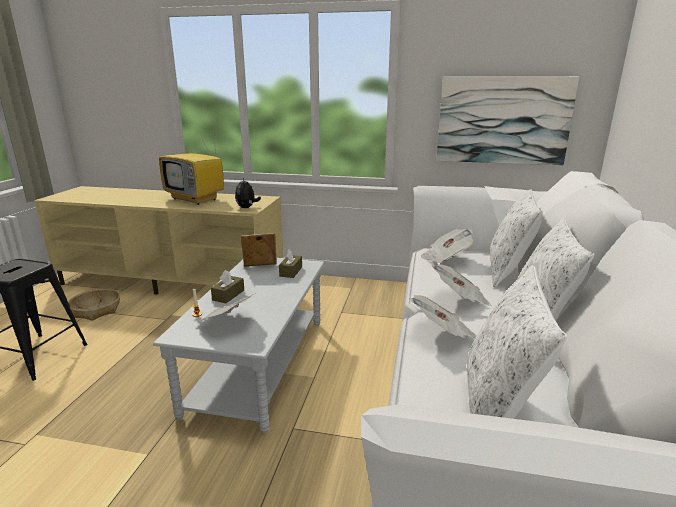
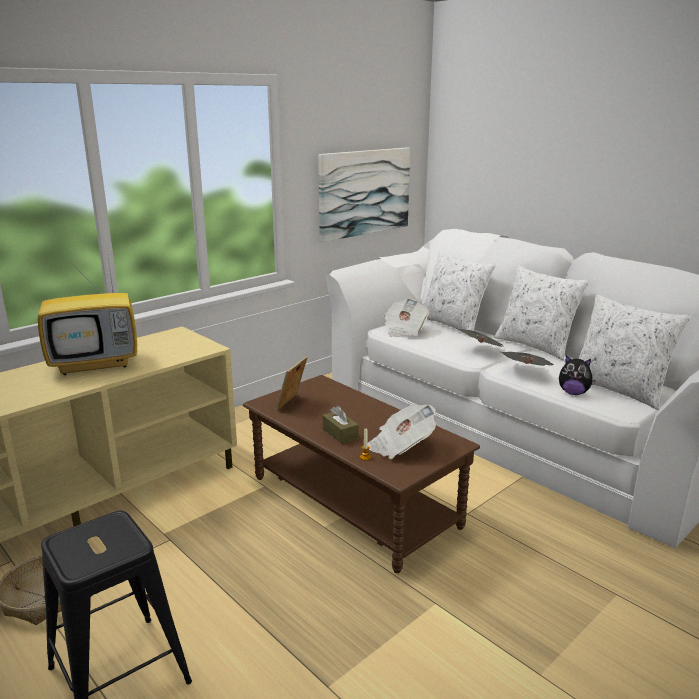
camera: 55 degrees left, 0 degrees up
(247, 207) = (196, 348): plush toy -> plush toy (573, 393)
(259, 365) = (354, 502): grey coffee table -> brown coffee table
(291, 271) = (325, 393): brown tissue box -> none

